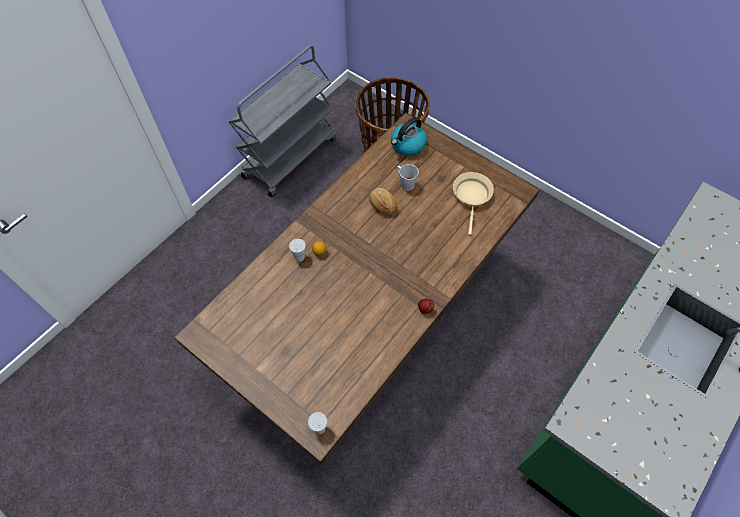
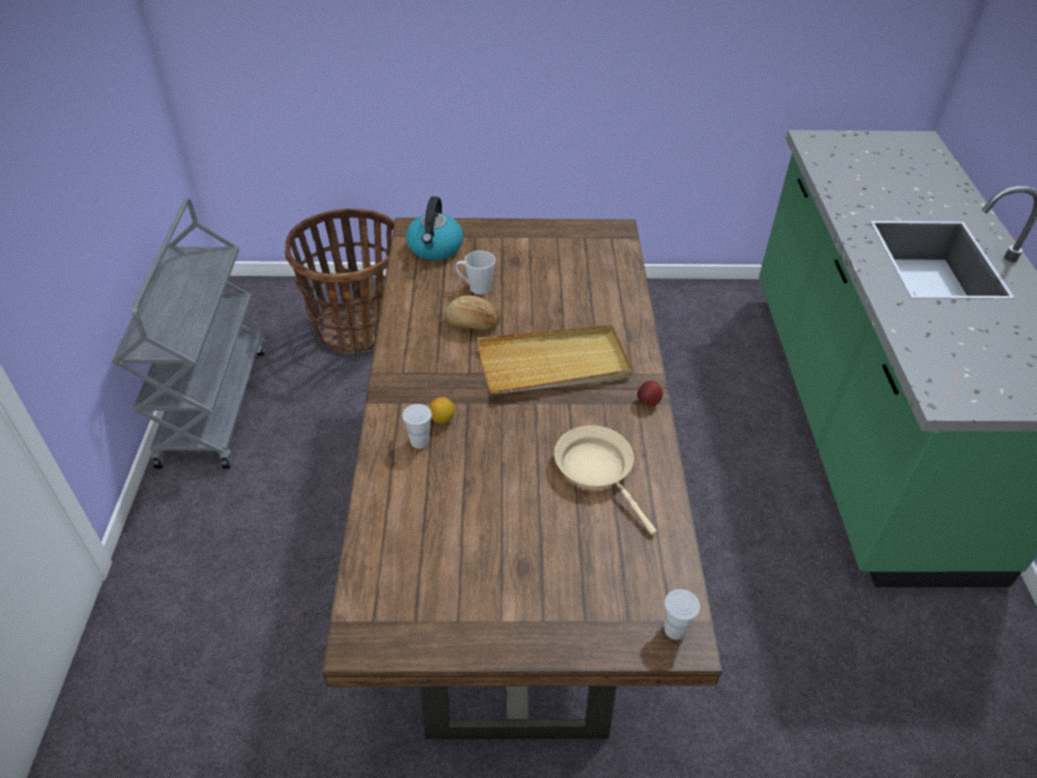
camera: 40 degrees left, 15 degrees down
(400, 256) = (554, 364): none -> beige tray
(472, 197) = (571, 261): beige frying pan -> beige frying pan (598, 471)

